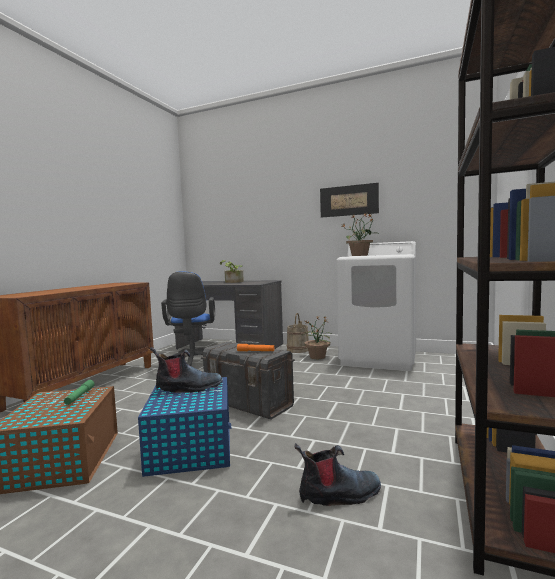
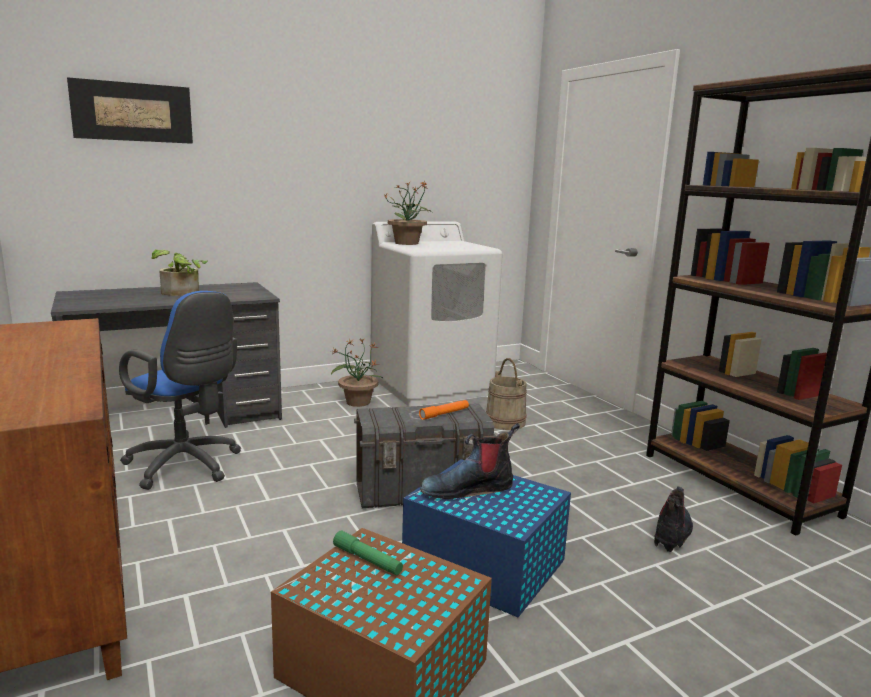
camera: 50 degrees left, 10 degrees up
(188, 388) = (468, 489): boot -> boot turned 135 degrees counterclockwise
(298, 349) = (306, 397): beige bucket -> beige bucket (505, 422)
(348, 200) = (369, 151): picture -> picture (132, 112)

